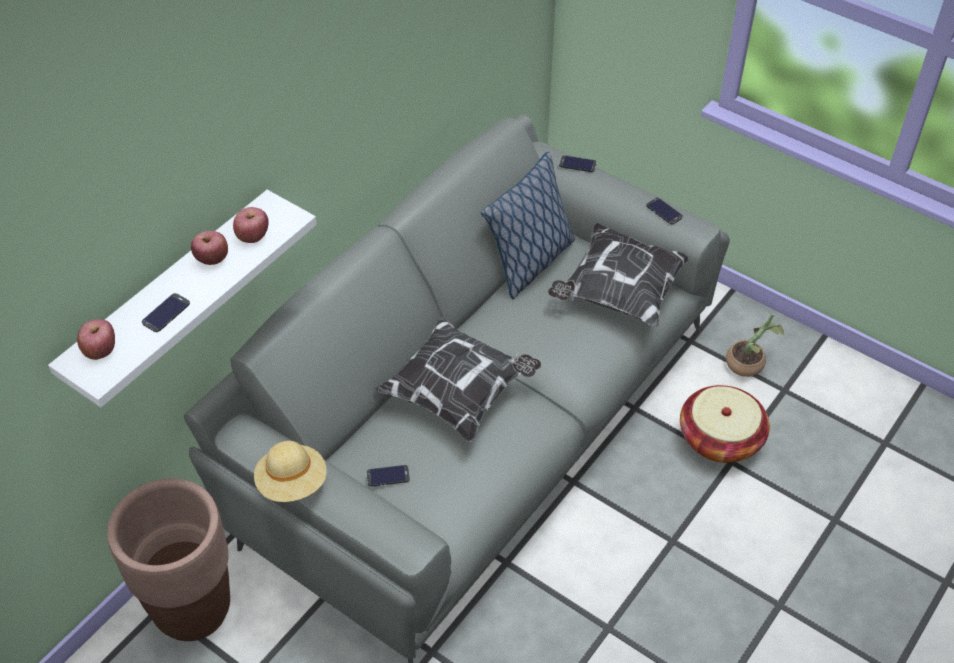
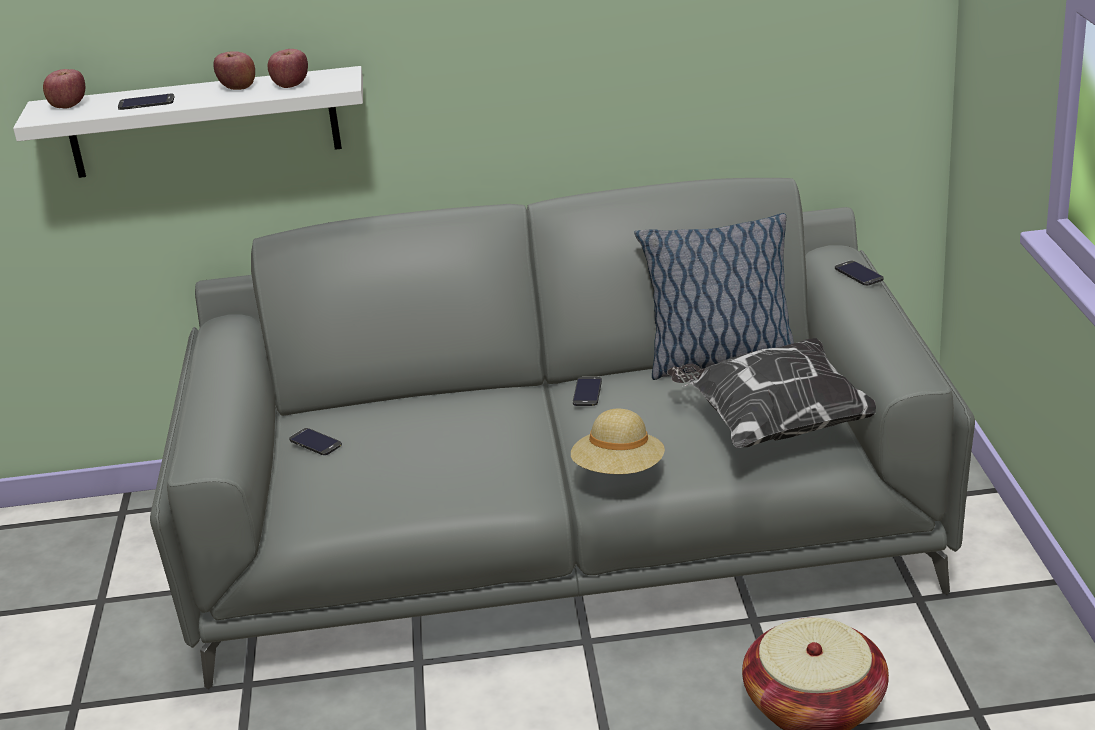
camera: 50 degrees right, 20 degrees down
(193, 610) = (138, 529): brown planter -> none
(292, 483) = (198, 371): beige hat -> beige hat (619, 471)
(459, 394) = (476, 420): pillow -> none
(664, 211) = (895, 347): phone -> phone (587, 392)
(749, 363) = (967, 660): potted plant -> none

